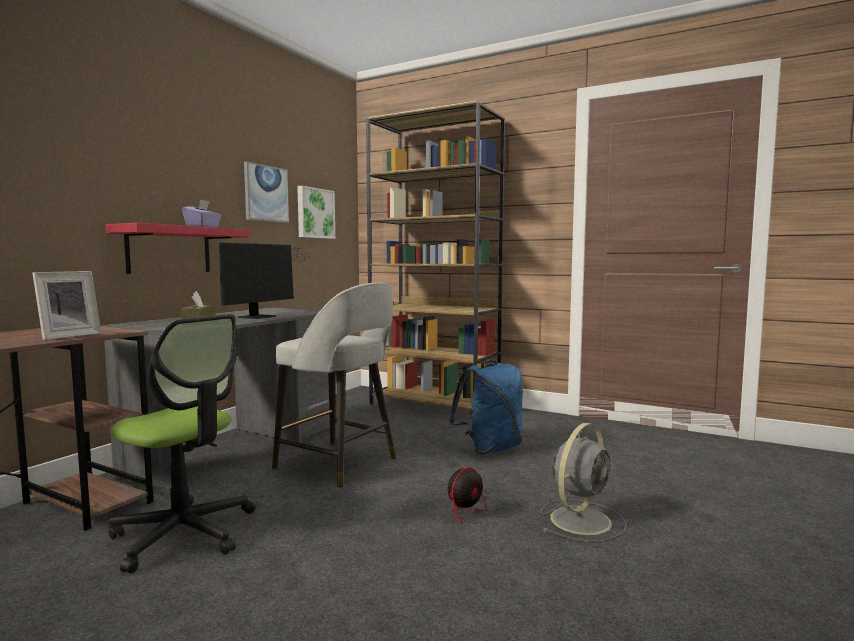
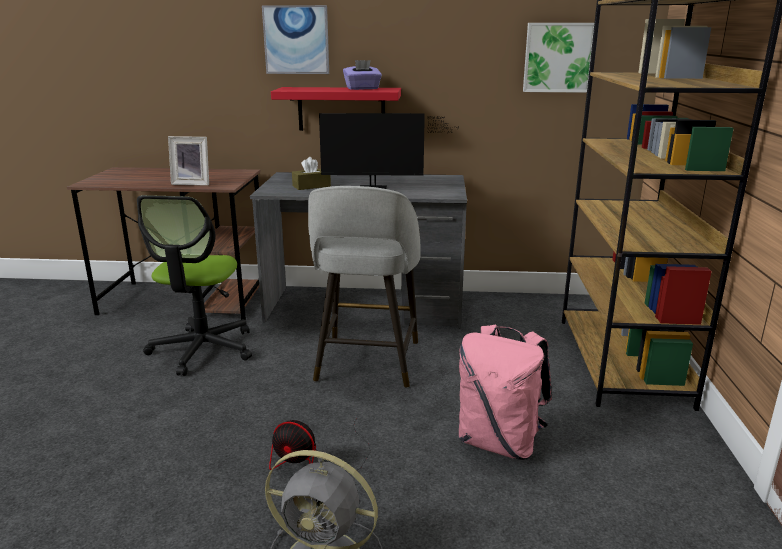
camera: 65 degrees right, 15 degrees up
(266, 193) = (471, 39): picture -> picture (296, 40)
(490, 449) = (499, 442): blue backpack -> pink backpack

